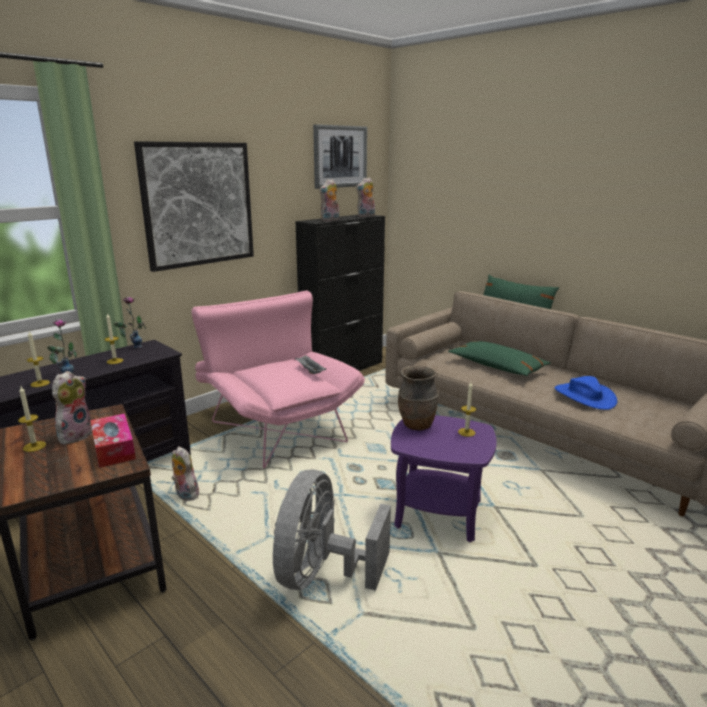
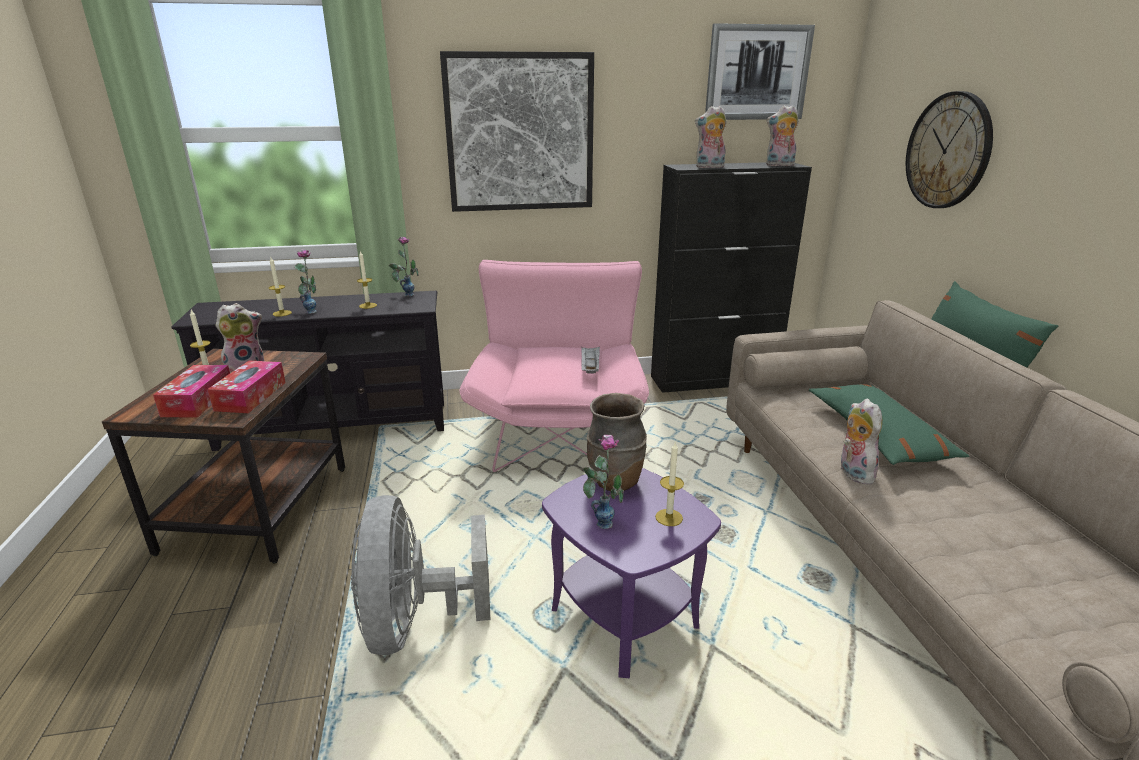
camera: 35 degrees right, 5 degrees up
(67, 466) = (198, 400): none -> tissue box
(185, 495) = (395, 471): plush toy -> plush toy (852, 472)
(322, 574) = (415, 622): grey fan -> grey fan turned 60 degrees counterclockwise
(435, 444) = (601, 518): none -> vase
(468, 201) = (948, 151): none -> wall clock
(584, 396) = (979, 535): blue hat -> none

